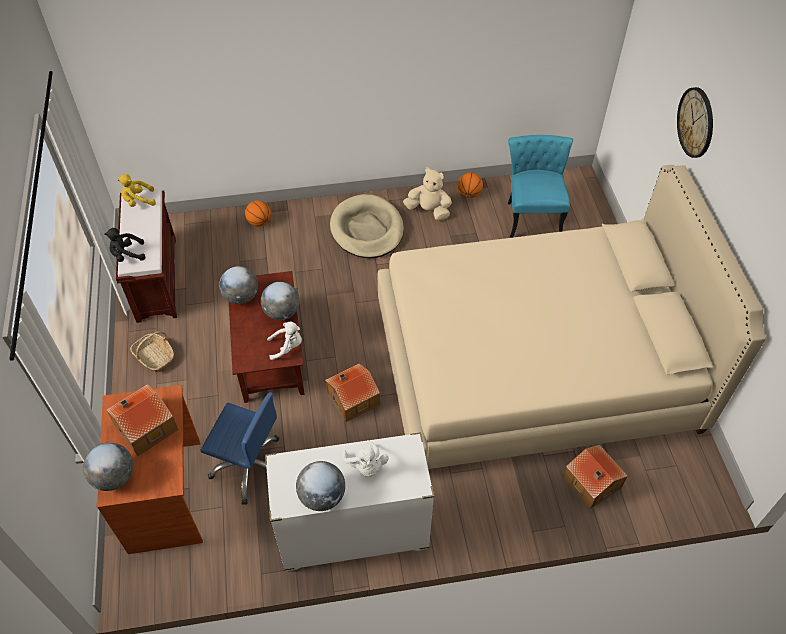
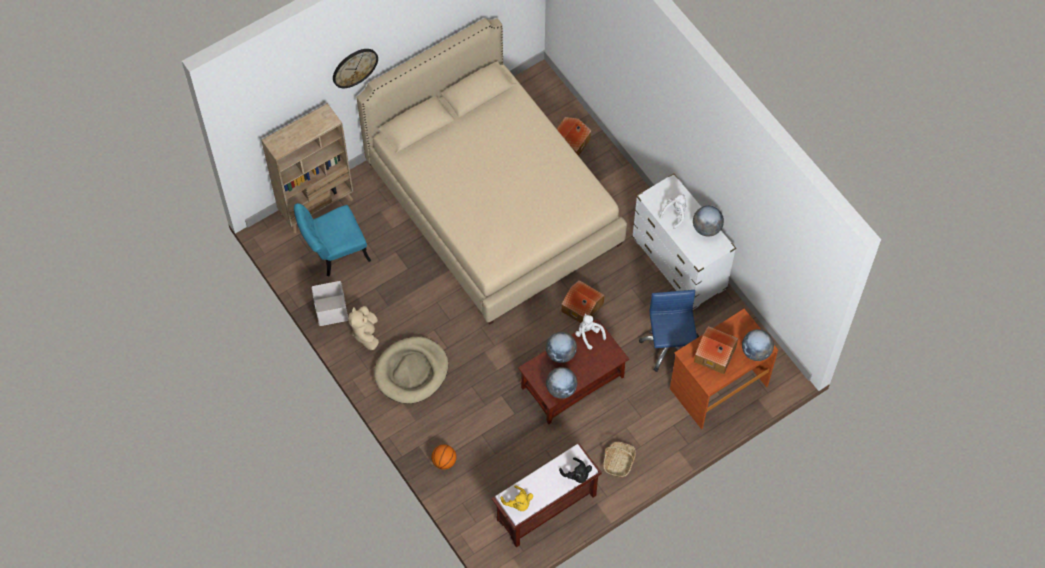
camera: 115 degrees left, 10 degrees up
(469, 194) = (330, 309): basketball -> white storage box
(595, 219) = (317, 206): none -> beige bookcase

